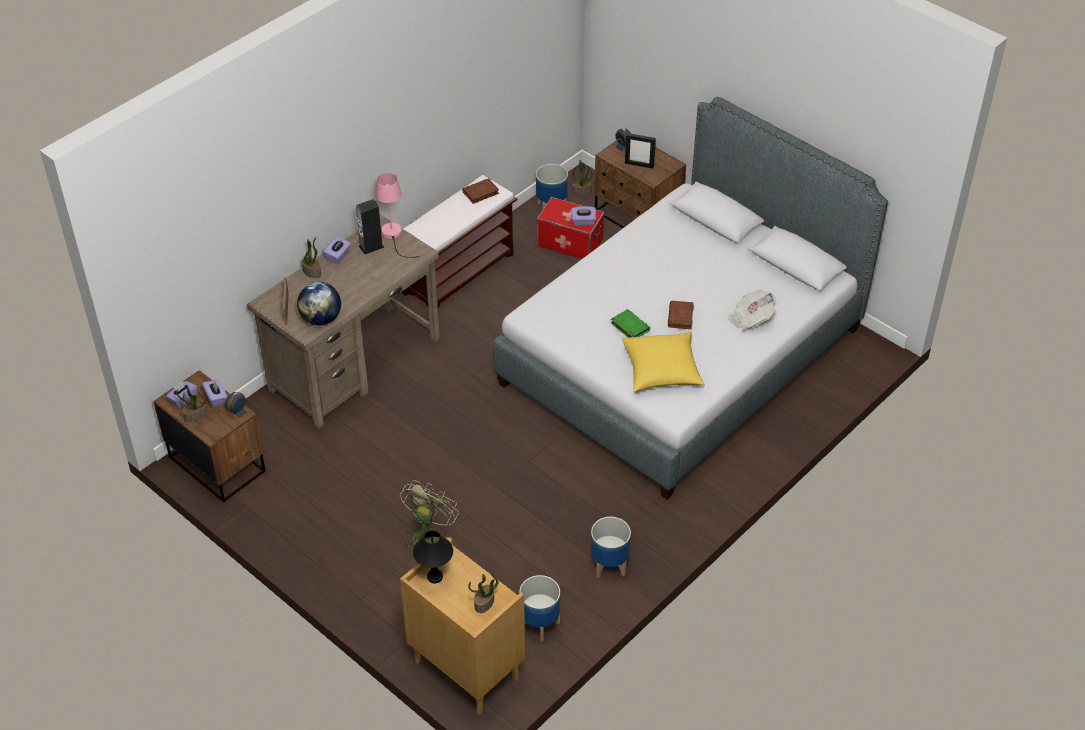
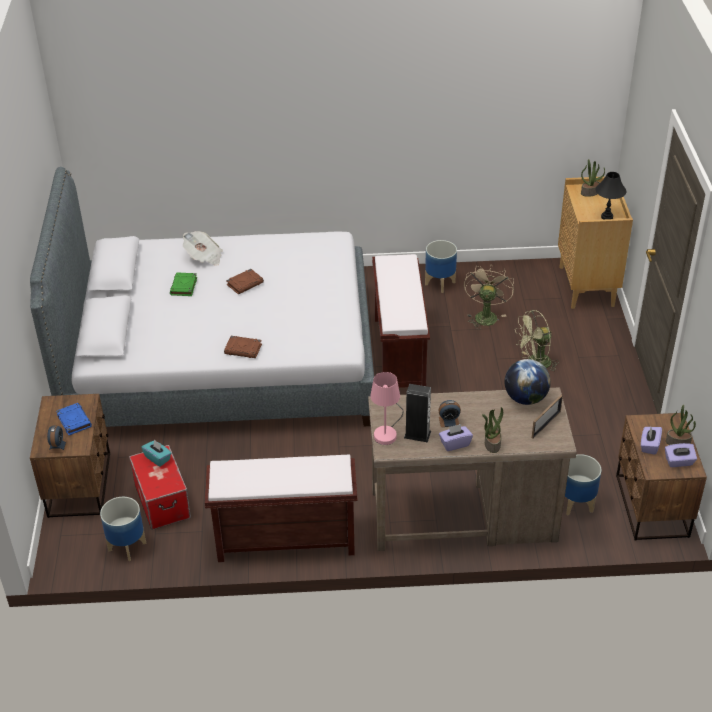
camera: 135 degrees left, 5 degrees down
(237, 411) = (639, 425): alarm clock -> alarm clock (449, 421)
(480, 193) = (236, 478): brown book -> brown book (243, 349)
(526, 558) = (485, 315): none -> beige fan
(539, 624) = (518, 281): planter -> planter (577, 504)
(555, 462) = (398, 353): none -> brown bench
(582, 191) = (79, 544): potted plant -> none
(583, 222) = (158, 458): purple tissue box -> turquoise tissue box
(629, 326) = (287, 297): green book -> green book (184, 286)
(639, 164) = (73, 421): picture frame -> blue book
(662, 370) = (307, 263): yellow pillow -> none

